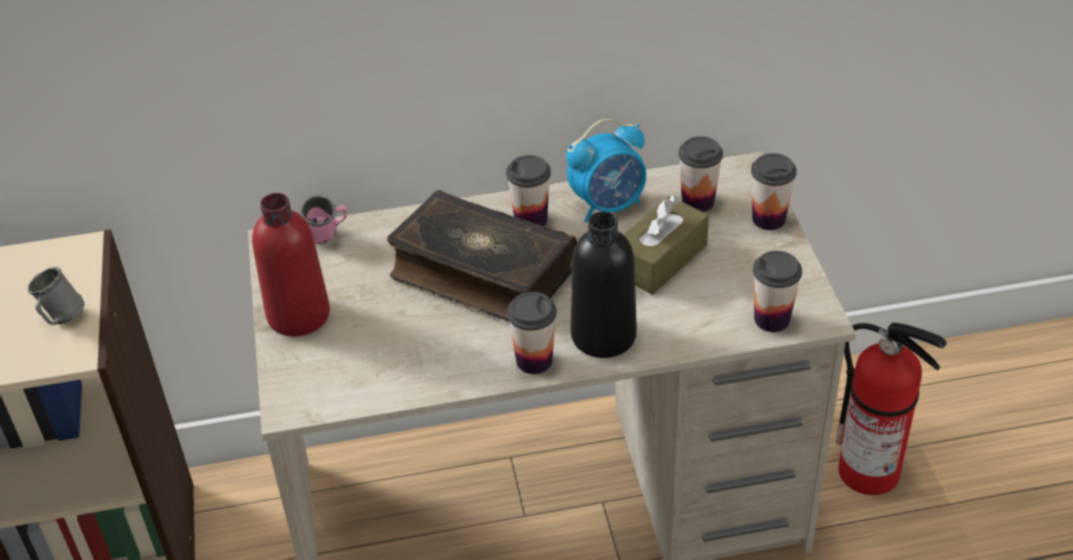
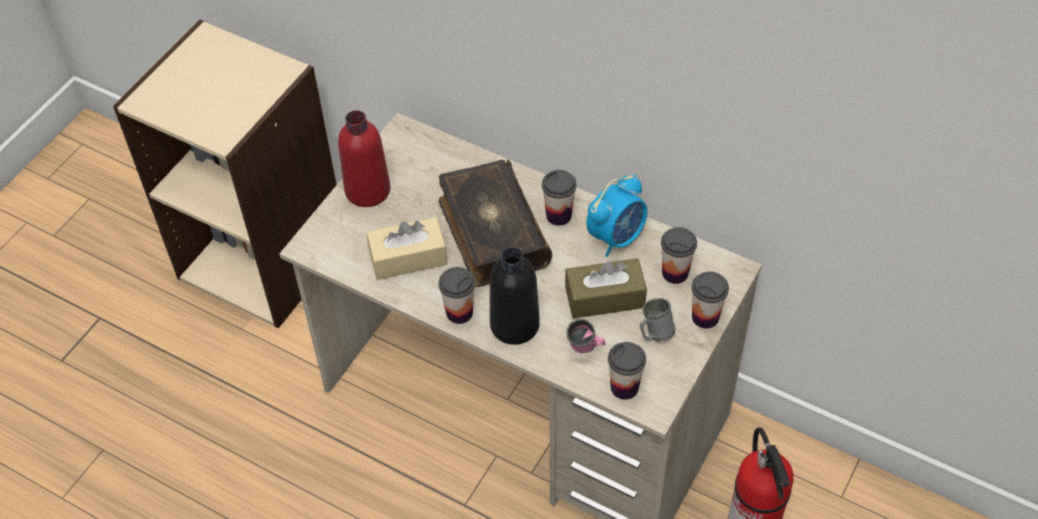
camera: 40 degrees right, 10 degrees up
(61, 319) = (236, 111): grey mug -> grey mug (654, 333)
(328, 237) = (434, 147): pink mug -> pink mug (586, 349)
(419, 347) = (408, 258): none -> beige tissue box
(608, 205) = (616, 237): alarm clock -> alarm clock turned 60 degrees counterclockwise

